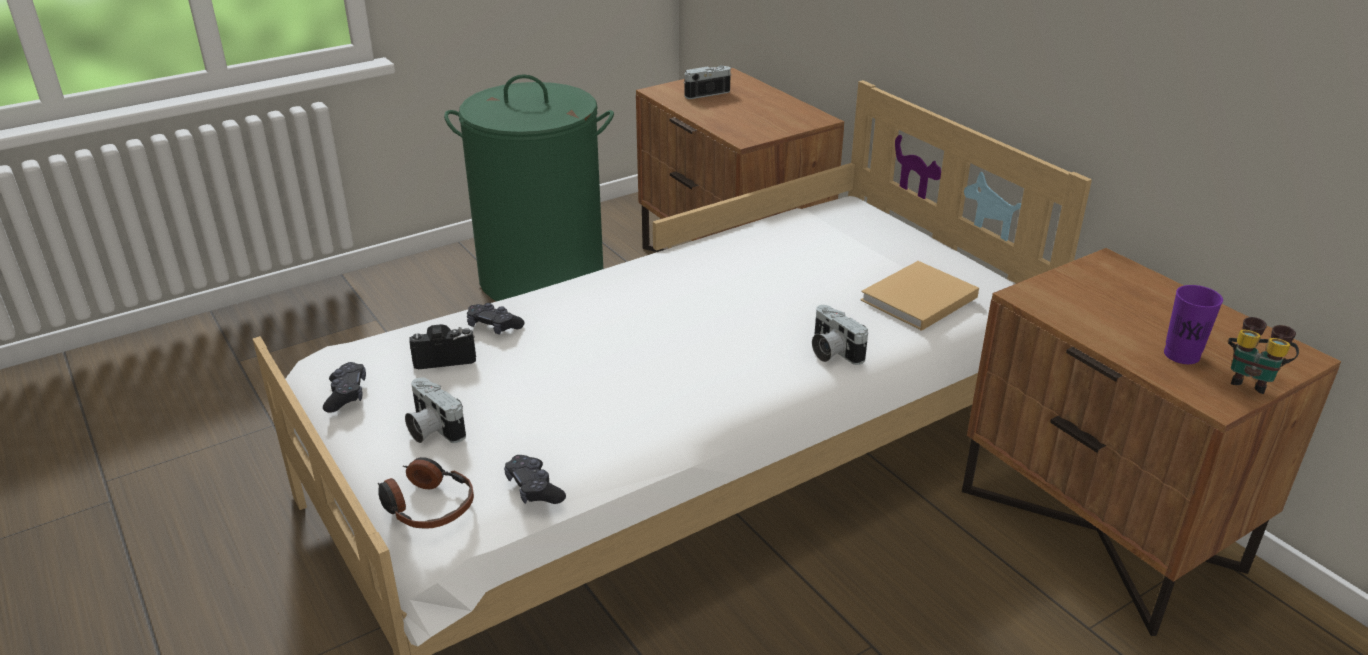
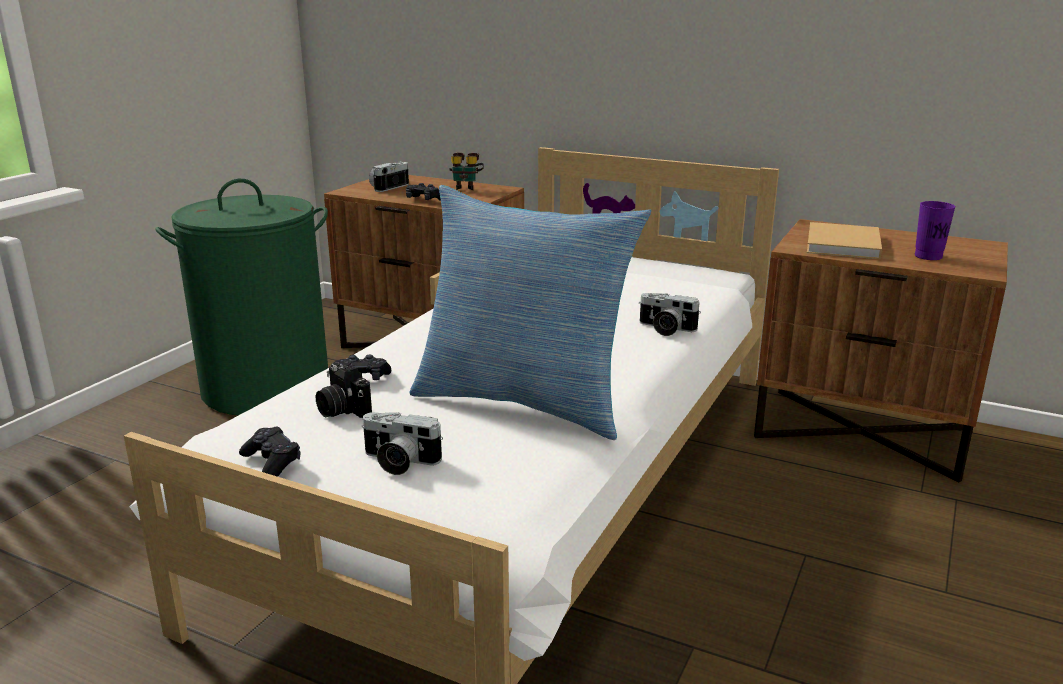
camera: 30 degrees left, 10 degrees down
(426, 505) = (470, 517): headphones -> none
(445, 357) = (341, 410): camera -> camera turned 90 degrees counterclockwise
(534, 489) = (554, 474): black game controller -> black game controller (424, 200)
(597, 398) = (524, 401): none -> pillow
(917, 300) = (681, 289): beige book -> beige book (843, 245)
(1251, 379) = (981, 259): binoculars -> binoculars (466, 187)

